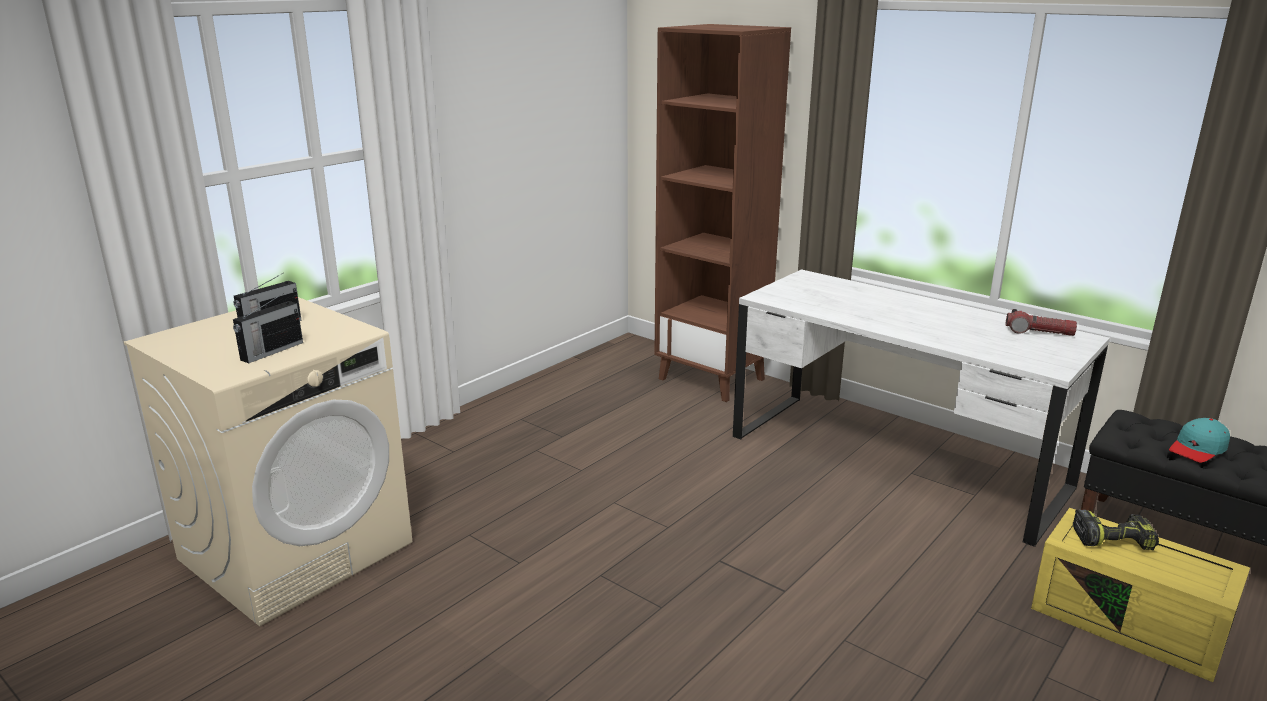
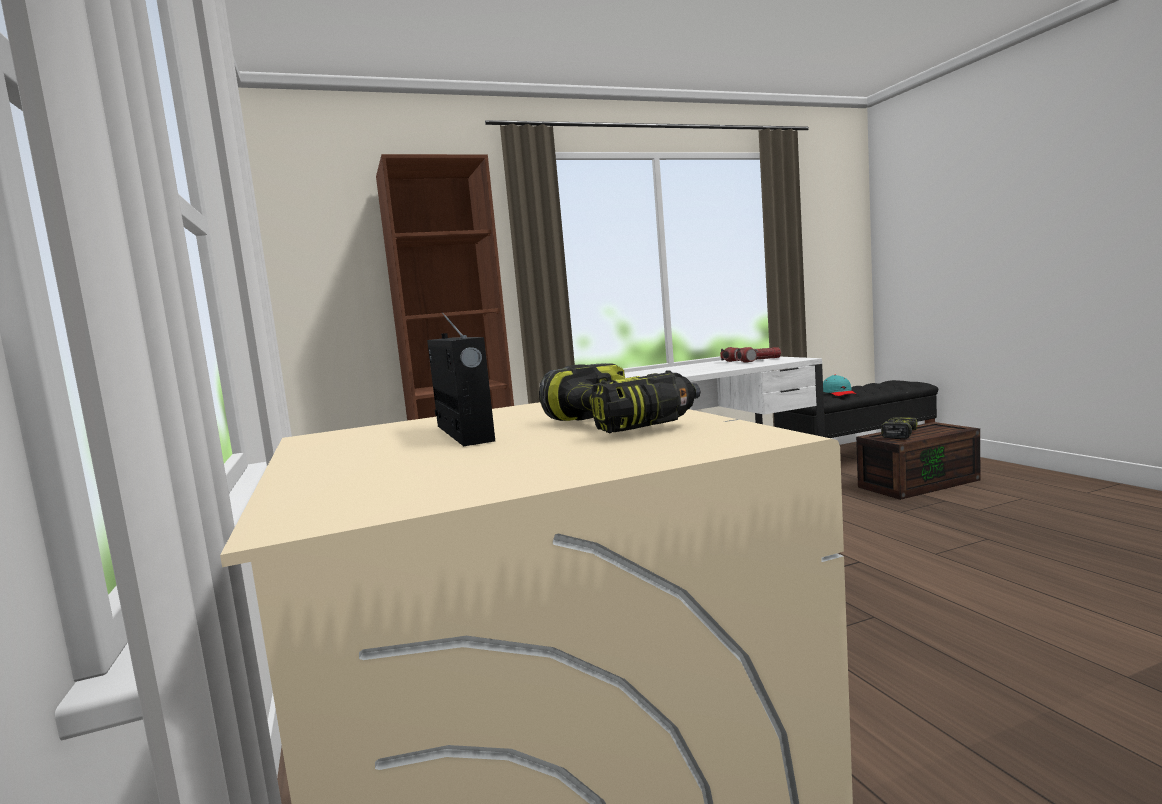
camera: 60 degrees left, 15 degrees down
(271, 351) = (620, 423): radio -> power drill
(1028, 346) = (759, 360): none -> flashlight
(1131, 621) = (918, 483): yellow storage box -> brown storage box

